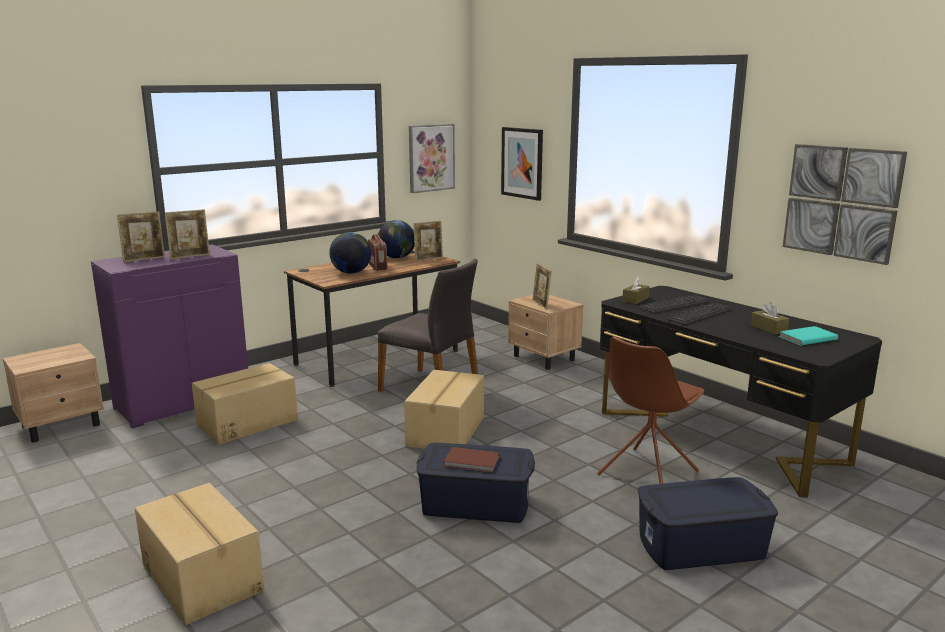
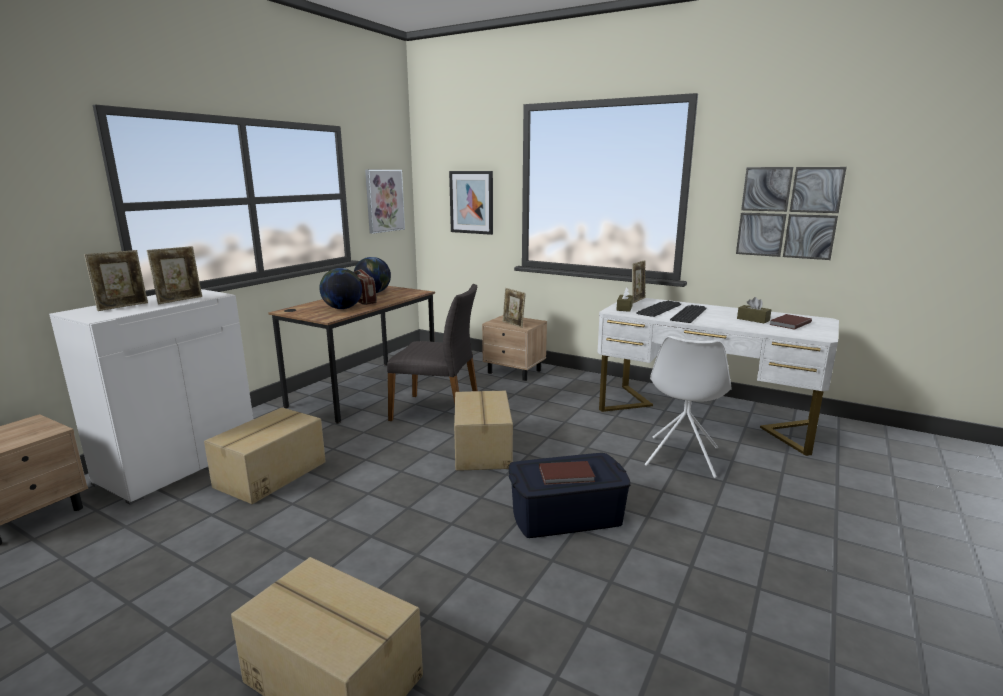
camera: 20 degrees left, 0 degrees up
(183, 401) = (179, 463): purple cabinet -> white cabinet
(428, 259) = (405, 292): picture frame -> picture frame (637, 300)
(646, 474) = (681, 457): brown chair -> white chair
(701, 546) = (782, 514): blue storage box -> none
(718, 436) = (703, 416): black desk -> white desk
(806, 338) = (789, 323): turquoise book -> brown book

